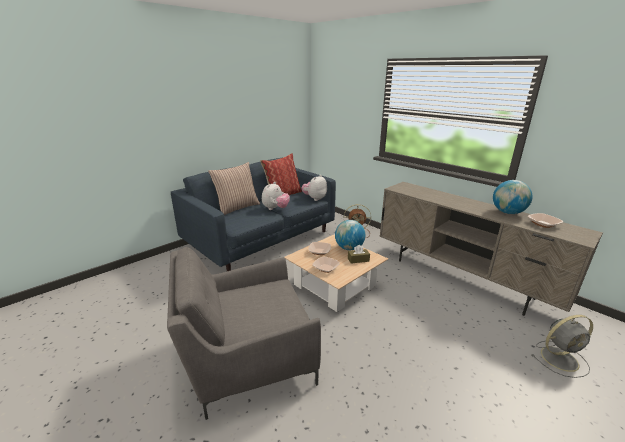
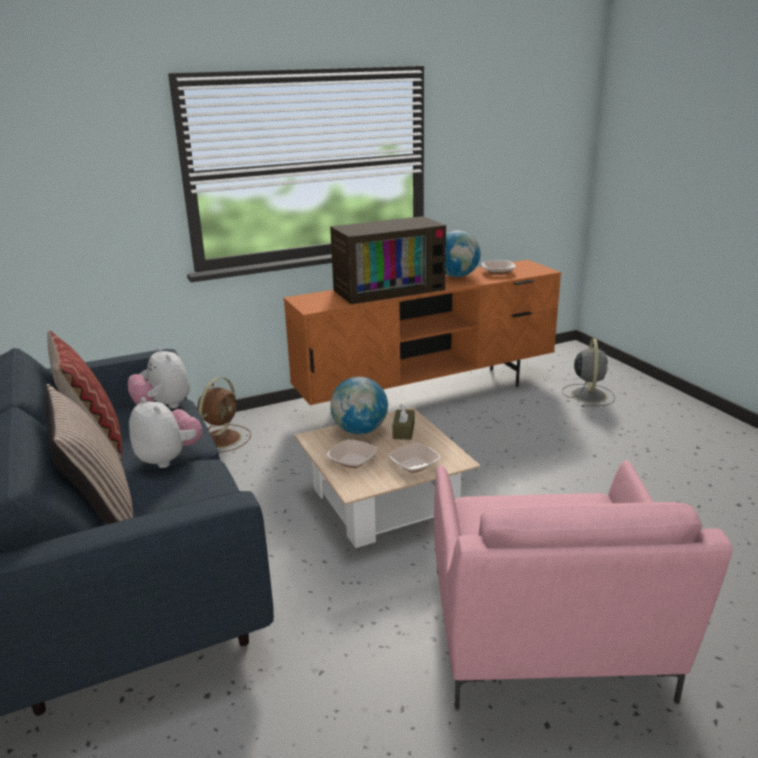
camera: 70 degrees left, 0 degrees up
(246, 357) = (545, 639): grey armchair -> pink armchair
(450, 199) = (388, 289): none -> television
(462, 279) = (428, 395): beige tv stand -> orange tv stand

